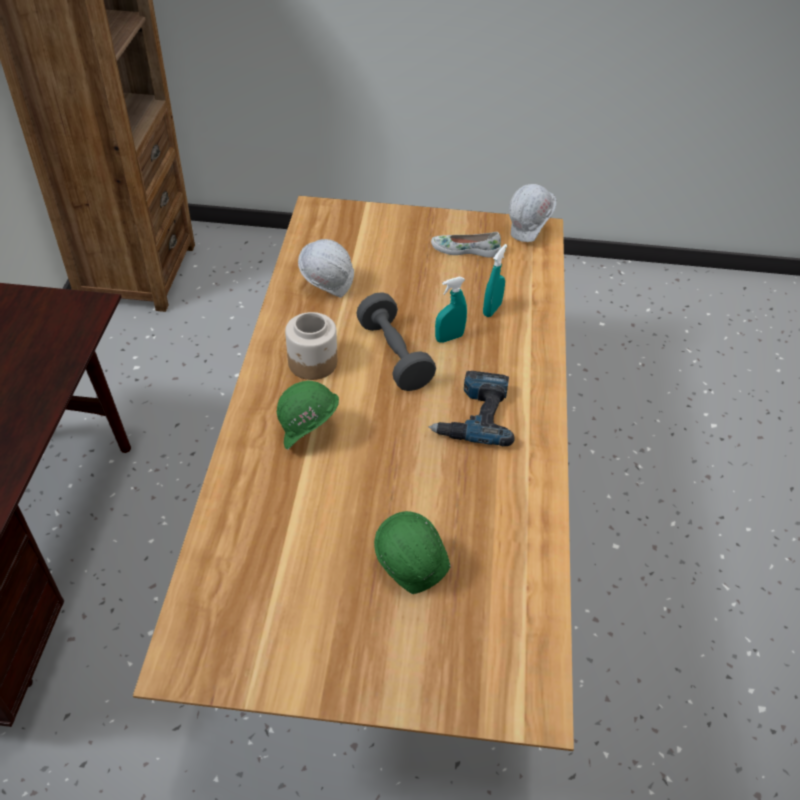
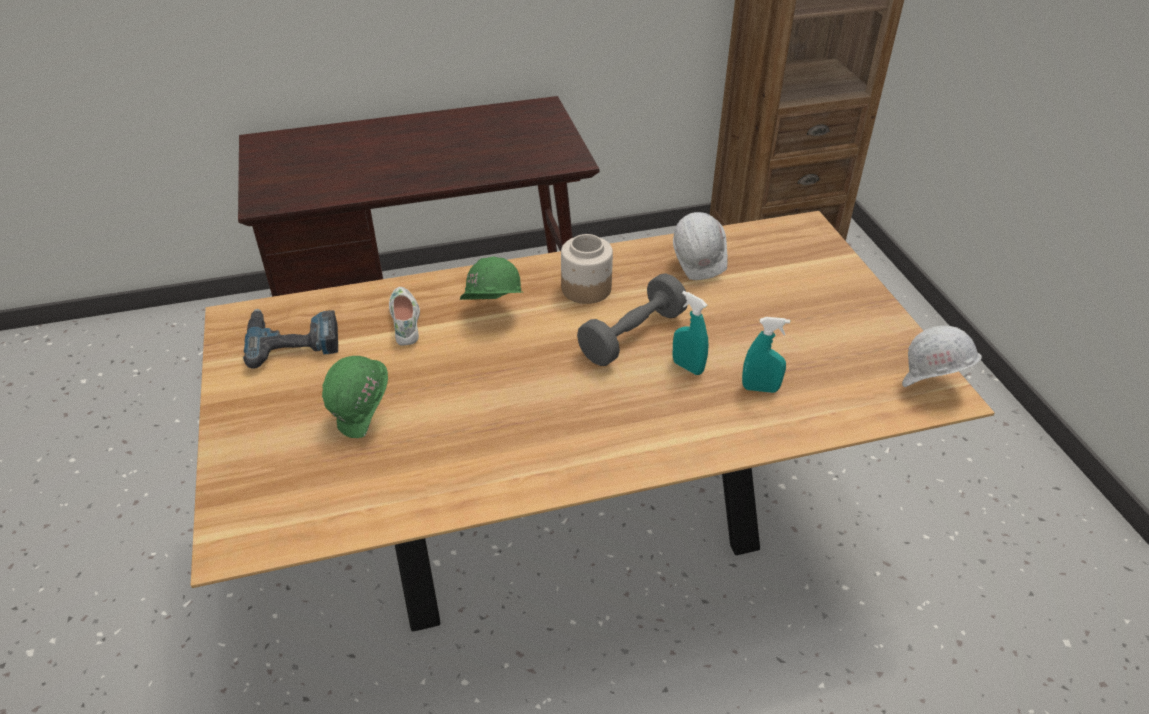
camera: 70 degrees right, 5 degrees down
(465, 249) = (846, 343): white shoe -> white shoe (406, 321)
(474, 415) = (583, 414): power drill -> power drill (293, 340)

